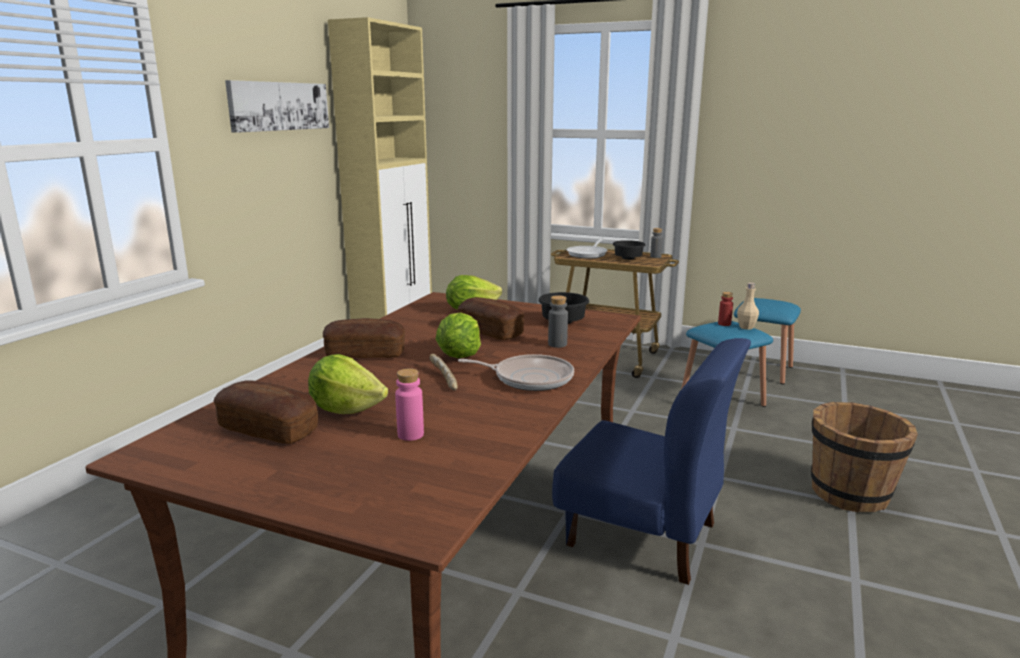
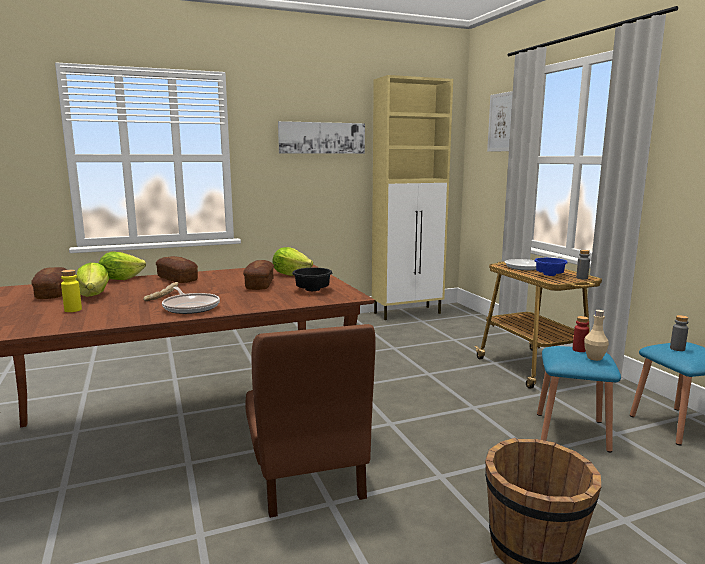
camera: 45 degrees right, 5 degrees down
(410, 434) = (73, 310): pink bottle -> yellow bottle
(459, 355) = (206, 290): lettuce -> lettuce (121, 279)
(479, 86) = (501, 122): none -> picture
(557, 344) = (264, 298): grey bottle -> grey bottle (677, 349)
(629, 259) = (549, 275): black bowl -> blue bowl
(642, 535) = (307, 477): blue chair -> brown chair

